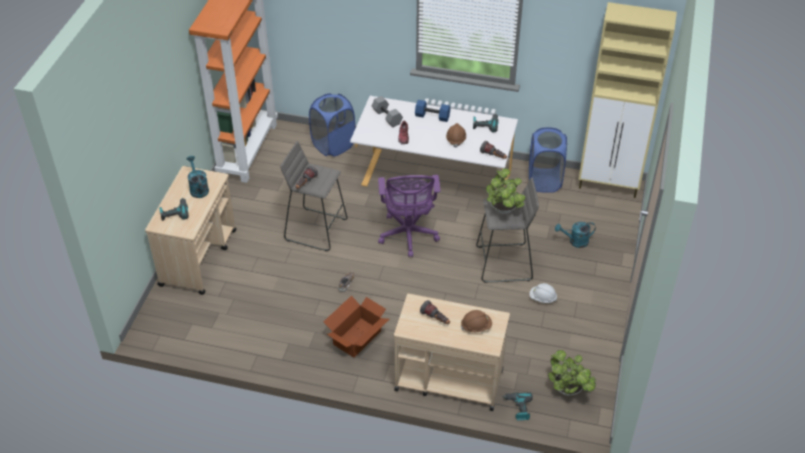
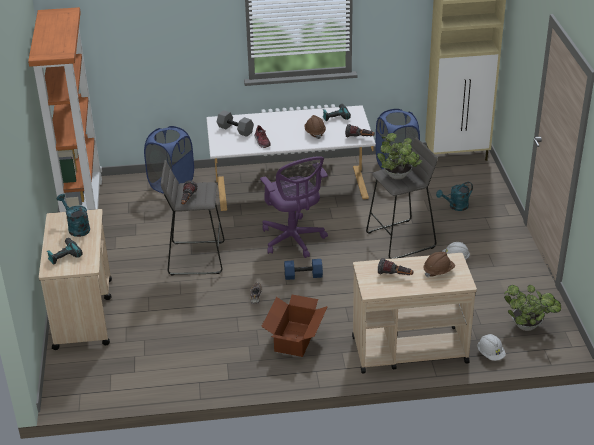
camera: 20 degrees left, 10 degrees down
(432, 116) = (279, 120): blue dumbbell -> blue dumbbell (303, 276)
(518, 408) = (490, 354): power drill -> white hard hat

